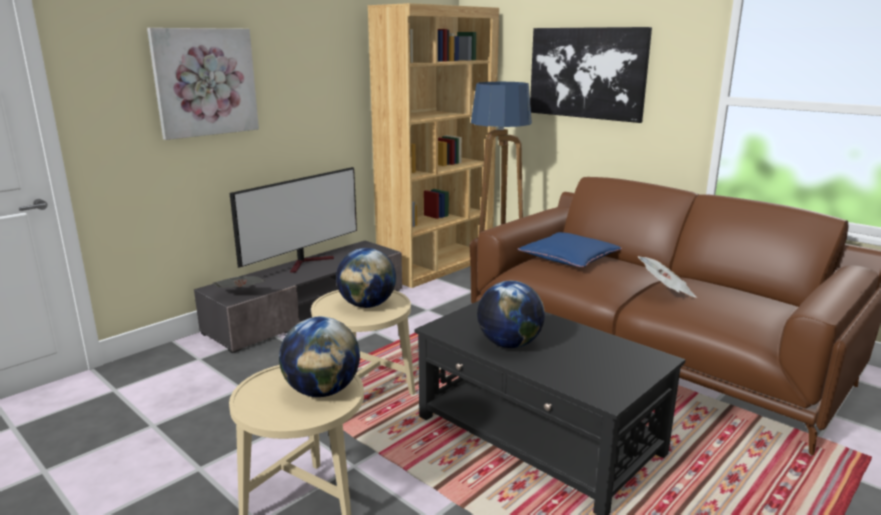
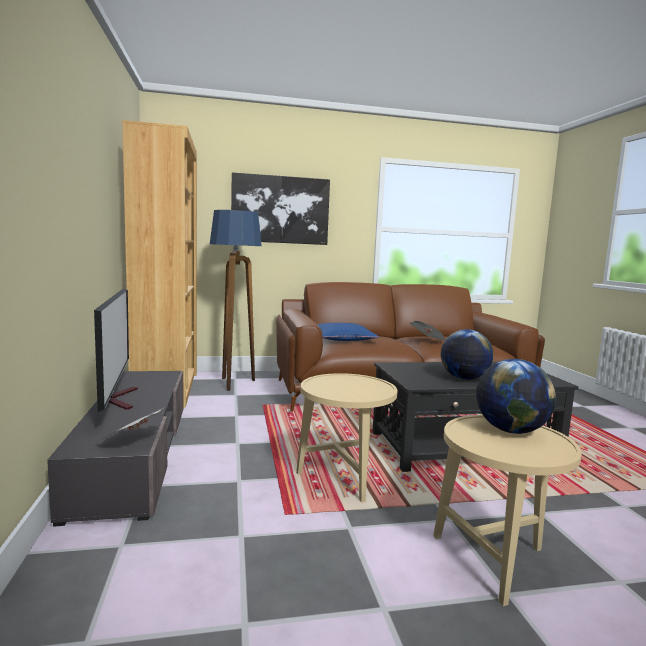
camera: 55 degrees left, 10 degrees down
(205, 82) = (48, 160): picture -> none
(367, 305) = (351, 385): globe -> none

